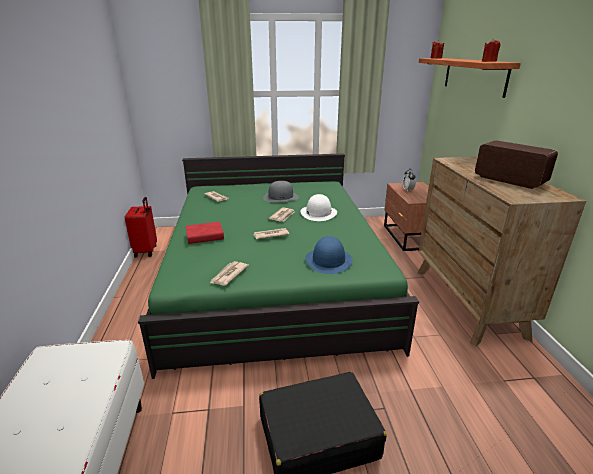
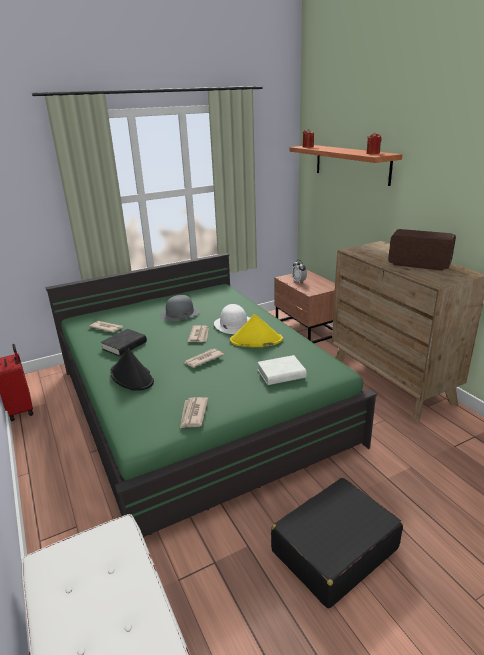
camera: 20 degrees left, 0 degrees up
(205, 236) = (132, 377): red book -> black hat
(219, 213) = (124, 346): none -> black book
(328, 229) = (256, 340): none -> yellow hat
(328, 260) = (281, 374): blue hat -> white book

